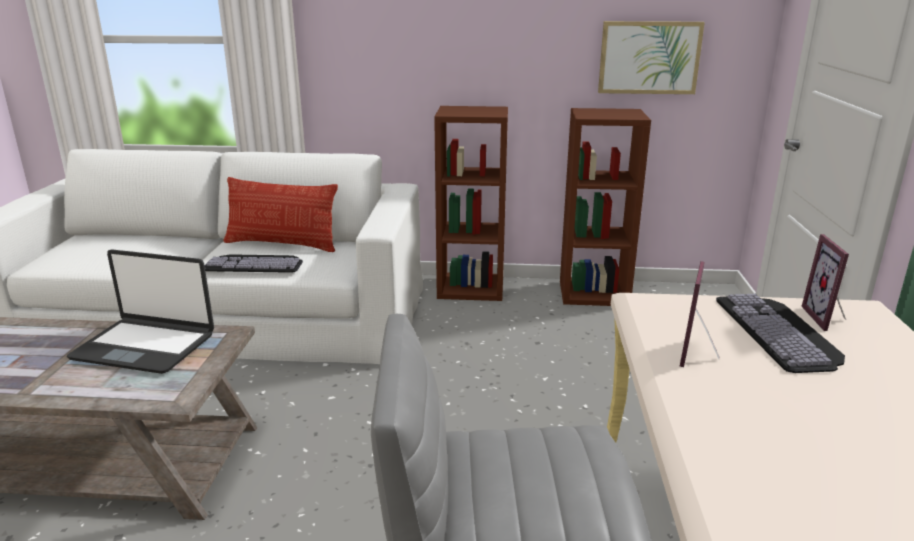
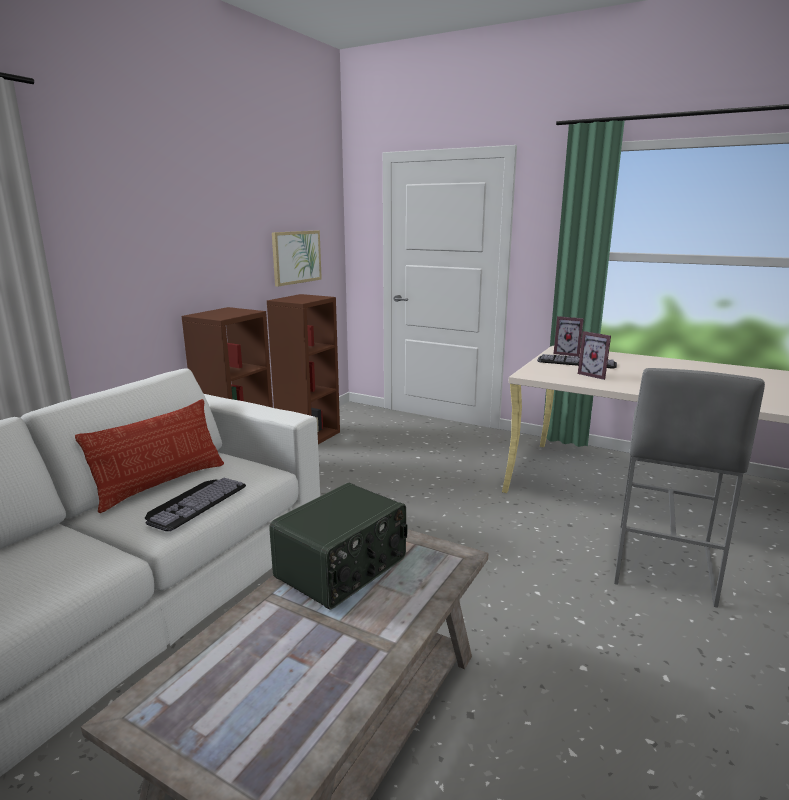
camera: 65 degrees left, 5 degrees down
(145, 346) = (343, 568): laptop -> radio

